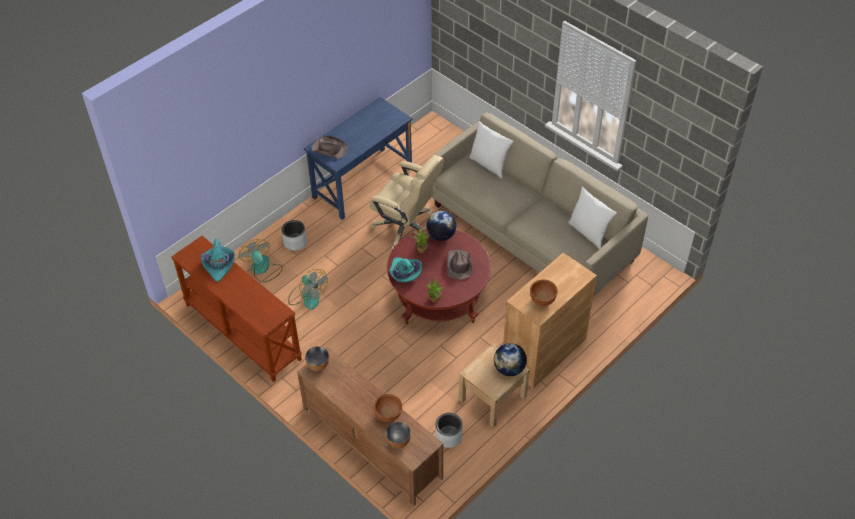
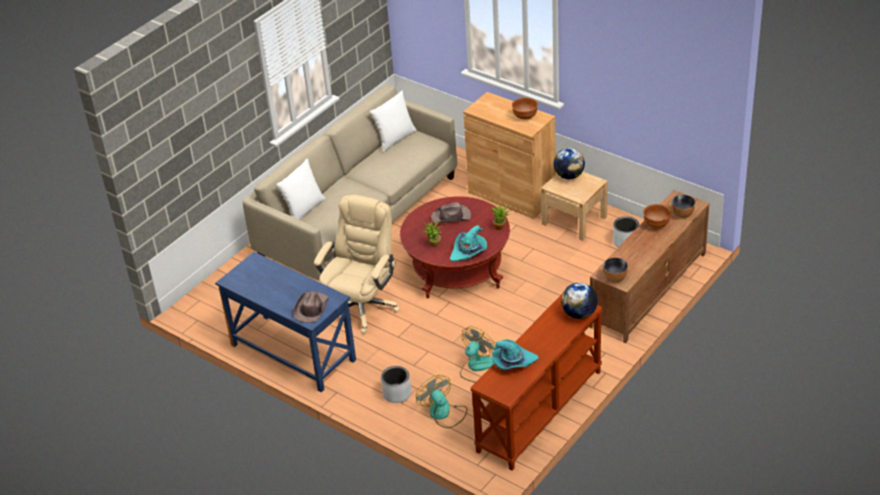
camera: 95 degrees left, 10 degrees down
(263, 269) = (443, 413): fan -> fan turned 90 degrees clockwise
(441, 235) = (412, 233): globe -> globe (579, 314)

